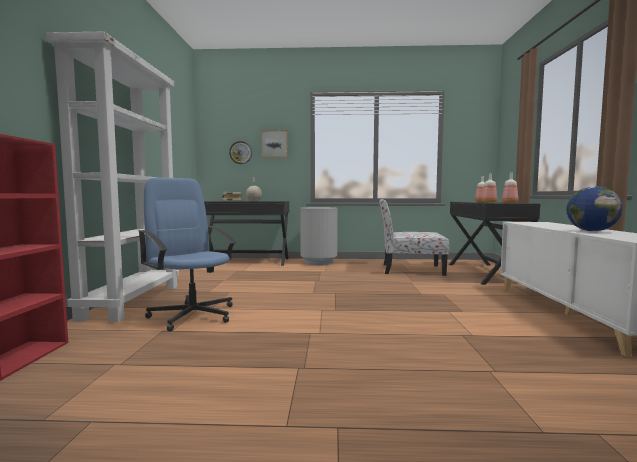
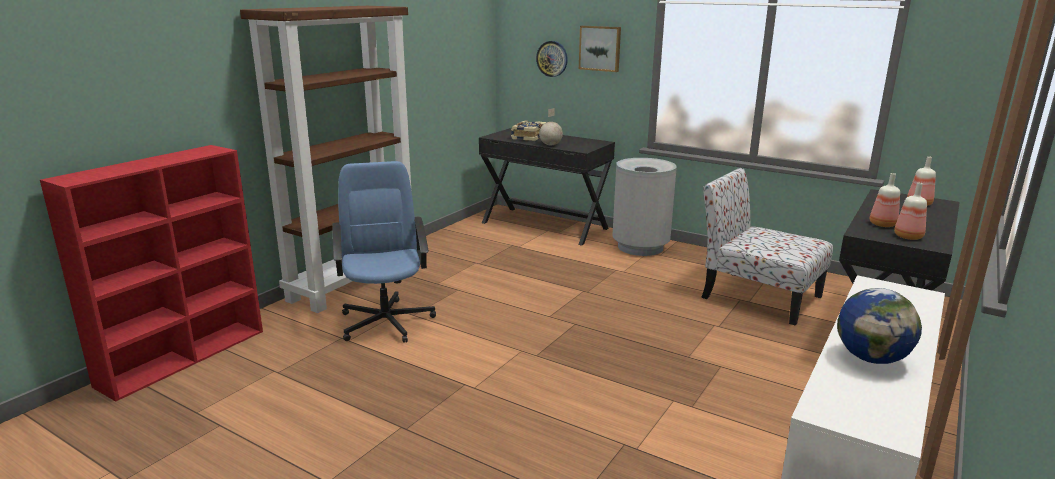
camera: 30 degrees right, 15 degrees up
(132, 301) = (354, 282): white bookcase -> brown bookcase

